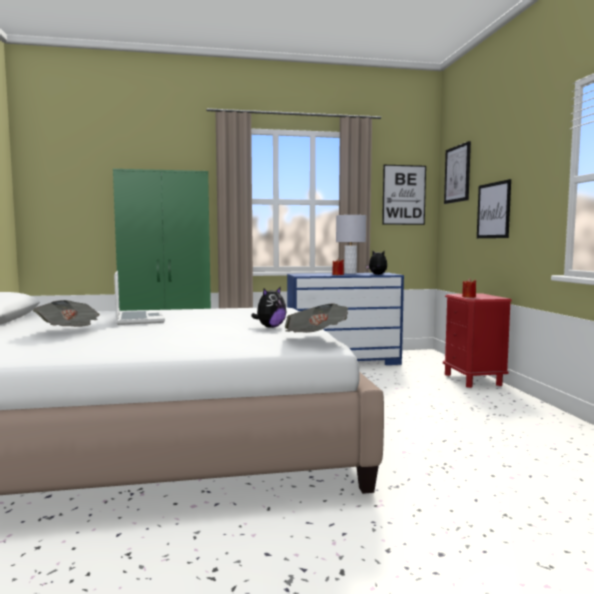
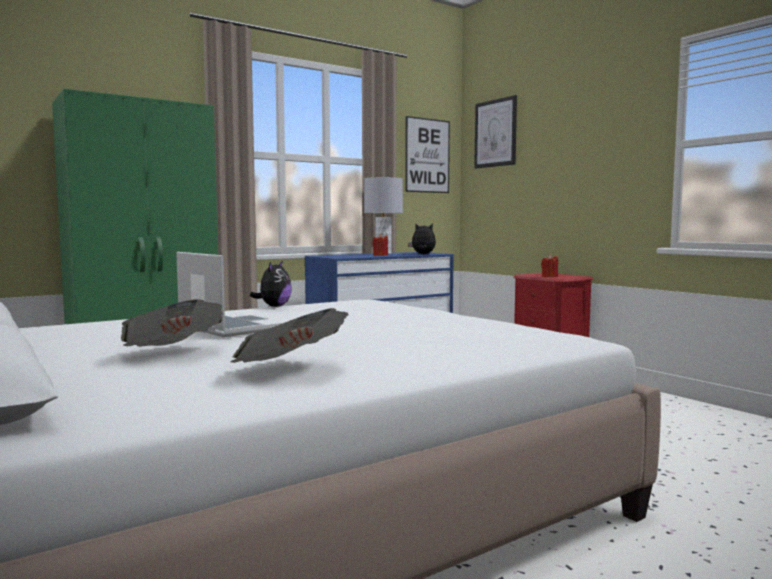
camera: 25 degrees left, 0 degrees up
(270, 327) = (447, 323): plush toy -> plush toy (274, 306)
(315, 338) = (555, 331): newspaper -> newspaper (289, 369)
(493, 210) = (558, 176): picture -> none

